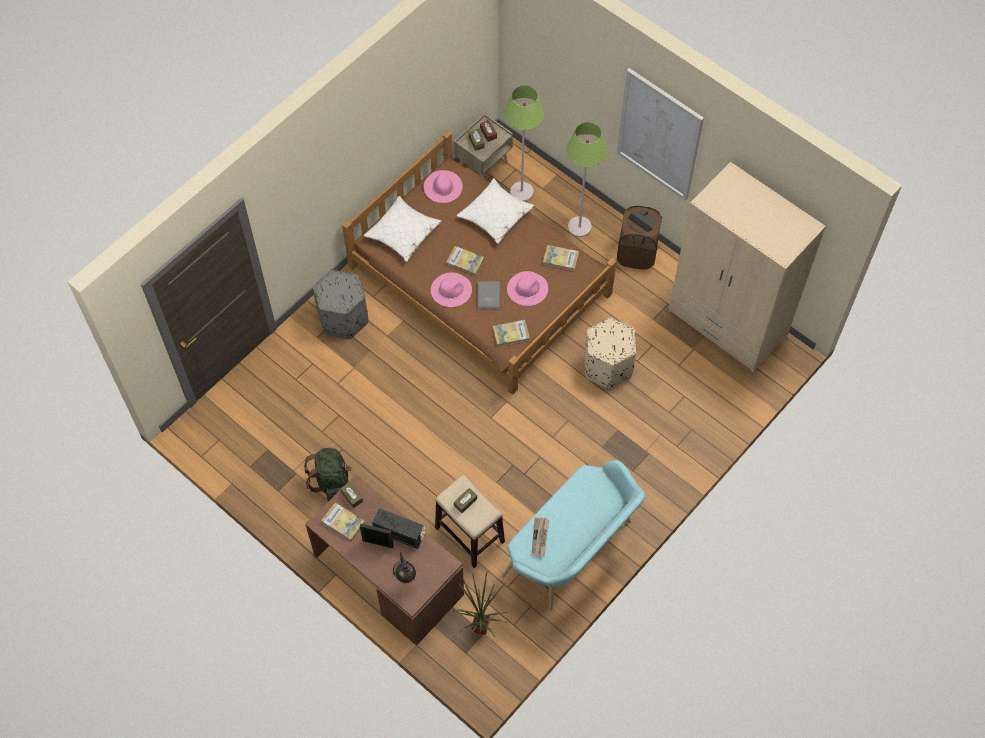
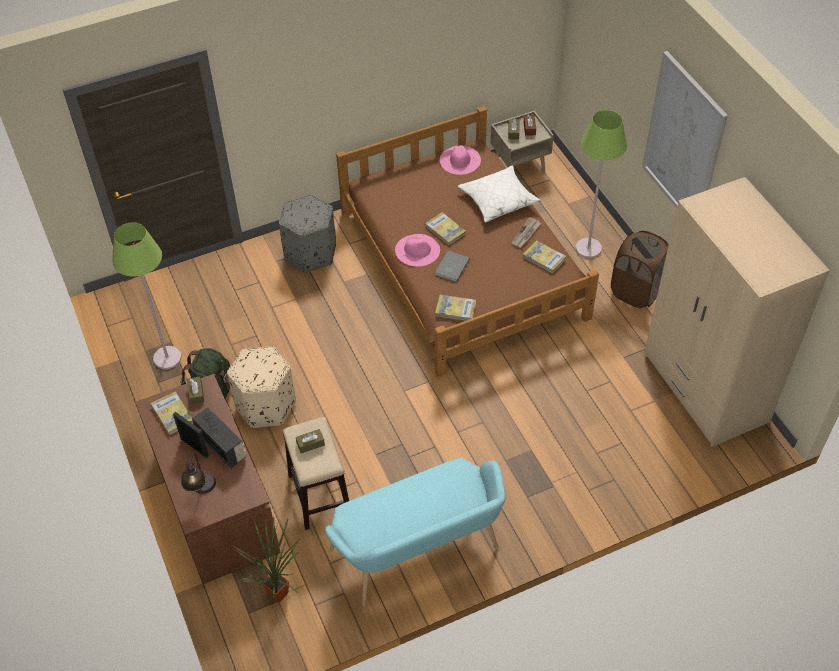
camera: 25 degrees right, 10 degrees down
(403, 233) = (398, 187): white pillow -> none
(521, 192) = (545, 200): green floor lamp -> green floor lamp (167, 358)
(527, 288) = (495, 274): pink hat -> none
(540, 537) = (373, 512): newspaper -> newspaper (526, 234)
(607, 367) = (551, 386): beige ottoman -> beige ottoman (265, 405)

